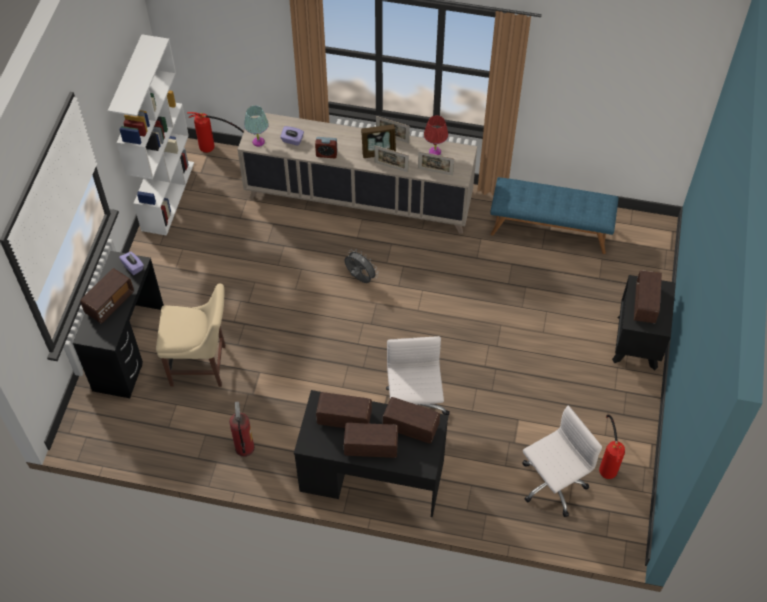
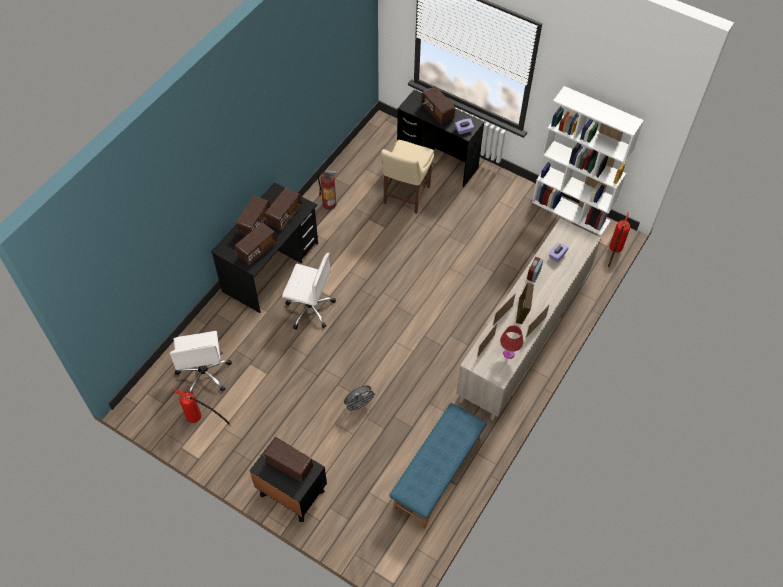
camera: 110 degrees right, 0 degrees up
(258, 141) = (563, 233): turquoise table lamp -> none
(360, 278) = (442, 312): grey fan -> grey fan (359, 405)

